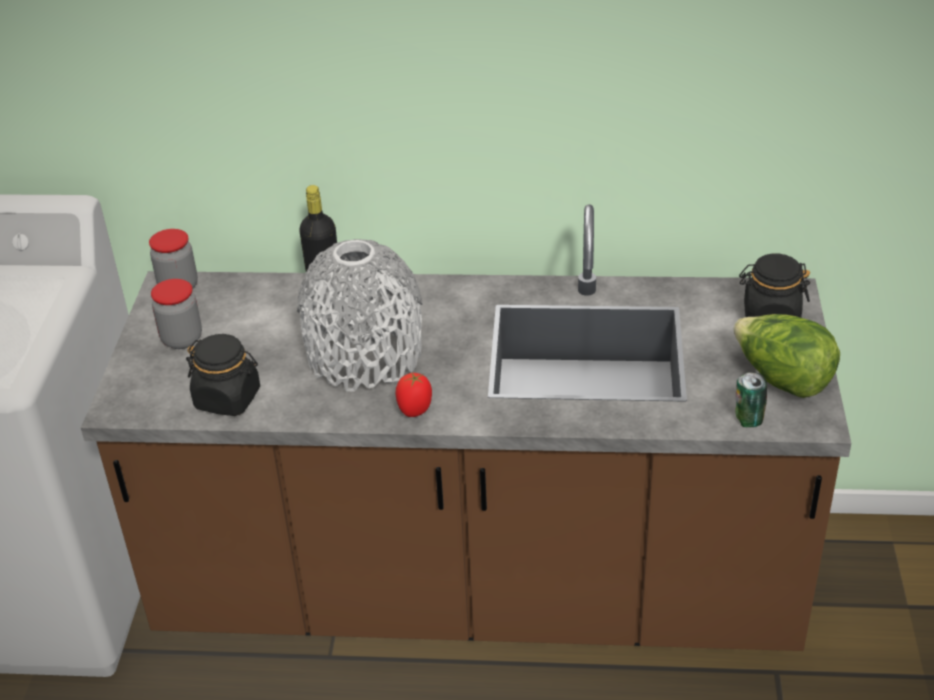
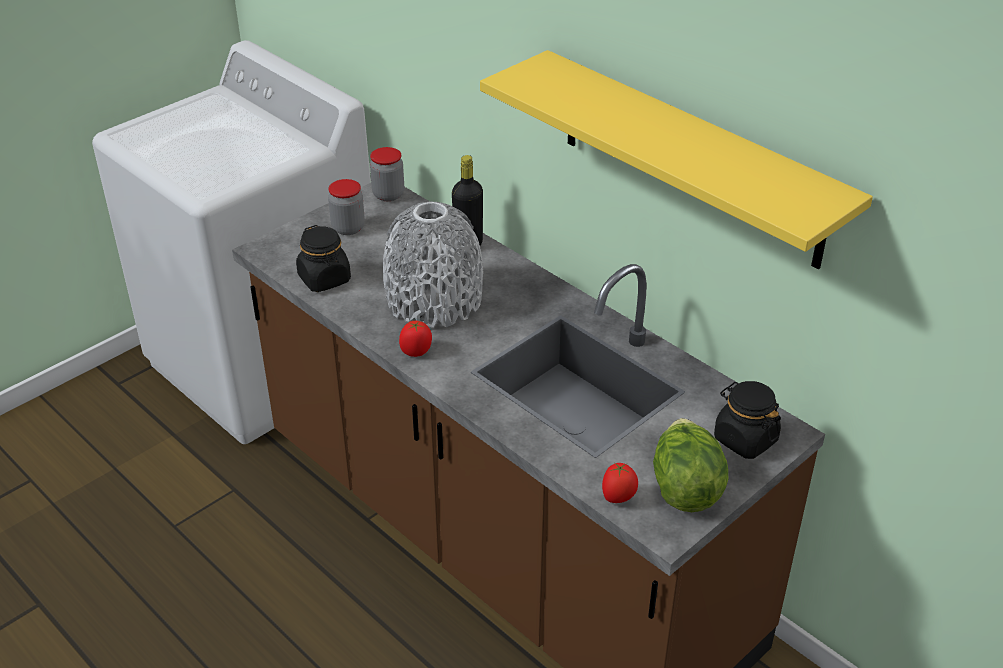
camera: 40 degrees right, 0 degrees up
(610, 71) = (690, 159): none -> yellow shelf
(748, 420) = (618, 498): can -> tomato

